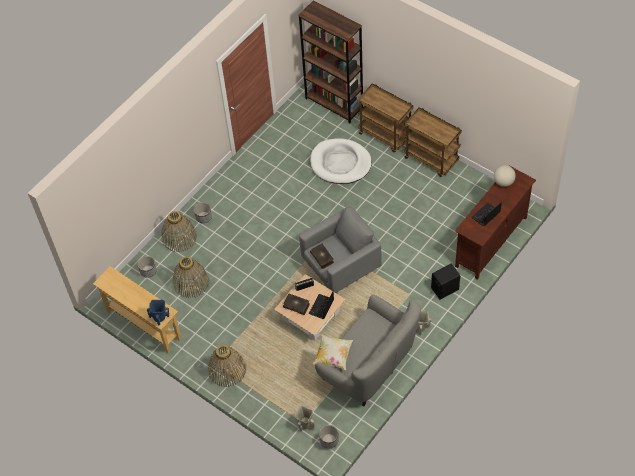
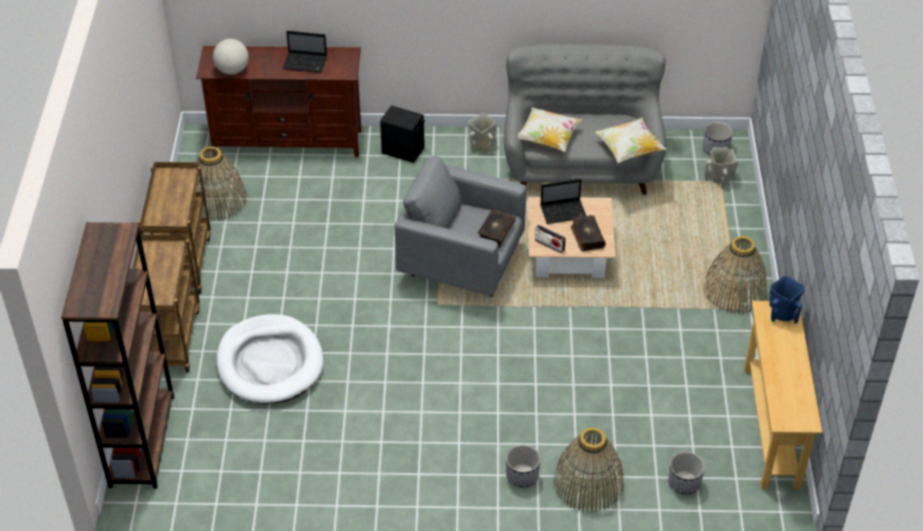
camera: 130 degrees left, 10 degrees down
(191, 282) = (649, 415): basket -> basket (217, 200)
(372, 324) = (547, 139): none -> pillow

